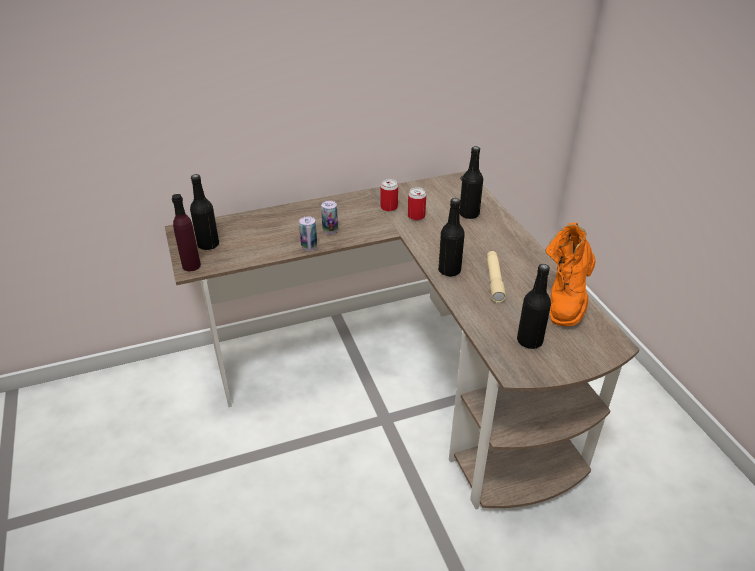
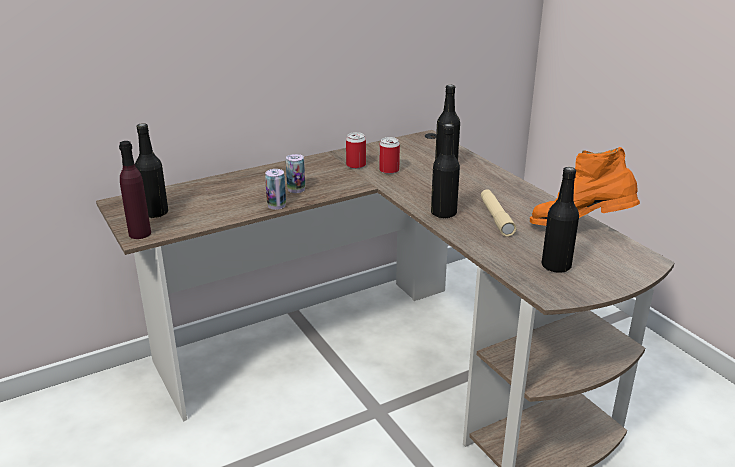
camera: 10 degrees left, 10 degrees down
(566, 300) = (580, 228): orange boot -> orange boot turned 90 degrees clockwise

